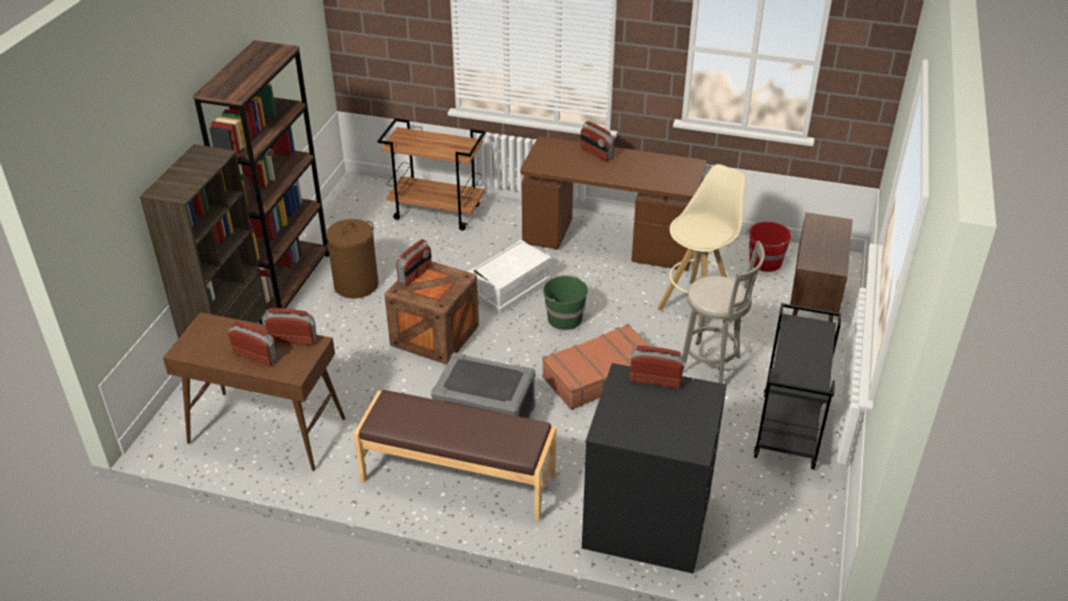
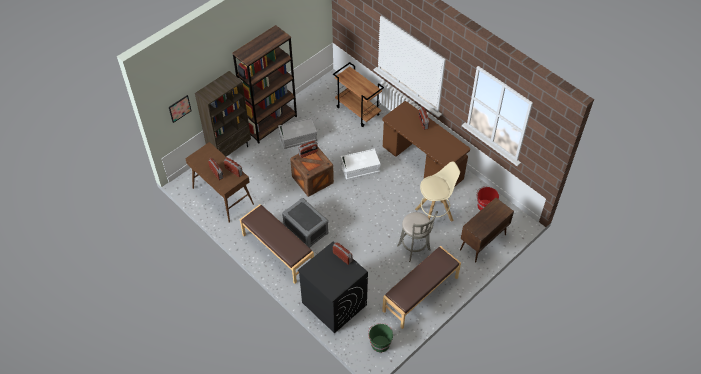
camera: 30 degrees right, 15 degrees up
(116, 240) = (179, 108): none -> picture
(356, 285) = (298, 138): brown laundry basket -> grey storage box
(564, 318) = (371, 195): green bucket -> green bucket (380, 343)
(599, 375) = (364, 231): brown suitcase -> none
(789, 431) = (421, 294): black cart -> brown bench

